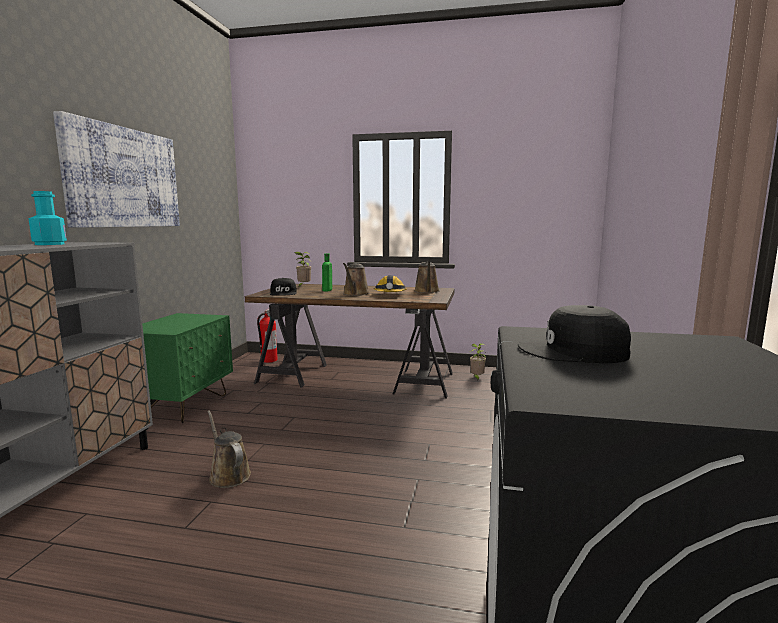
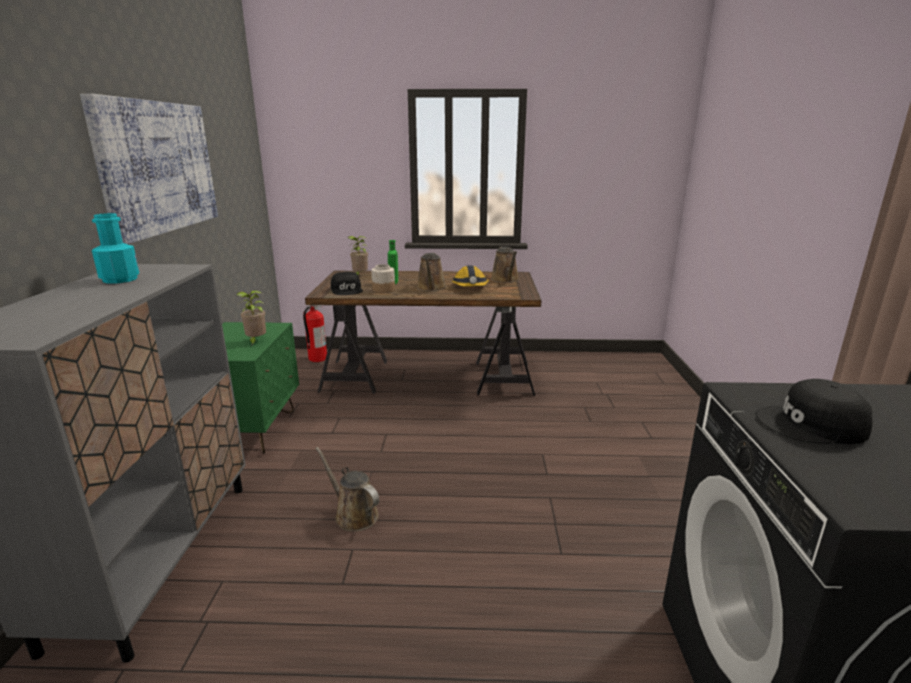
camera: 10 degrees left, 10 degrees up
(314, 294) = (384, 289): none -> jar
(477, 378) = (554, 367): potted plant -> potted plant (256, 342)

